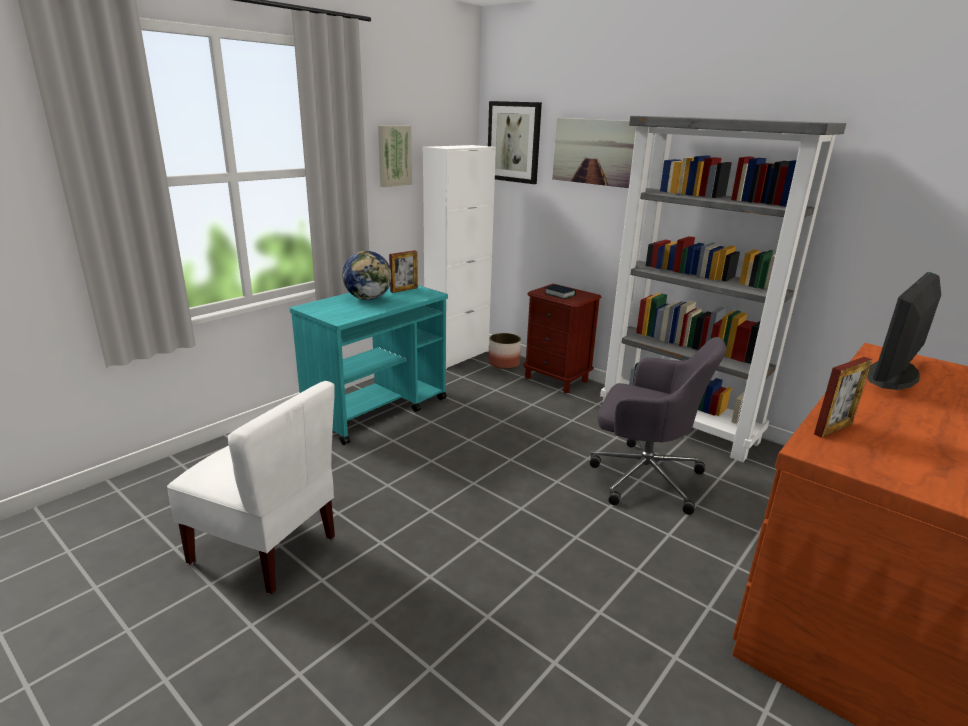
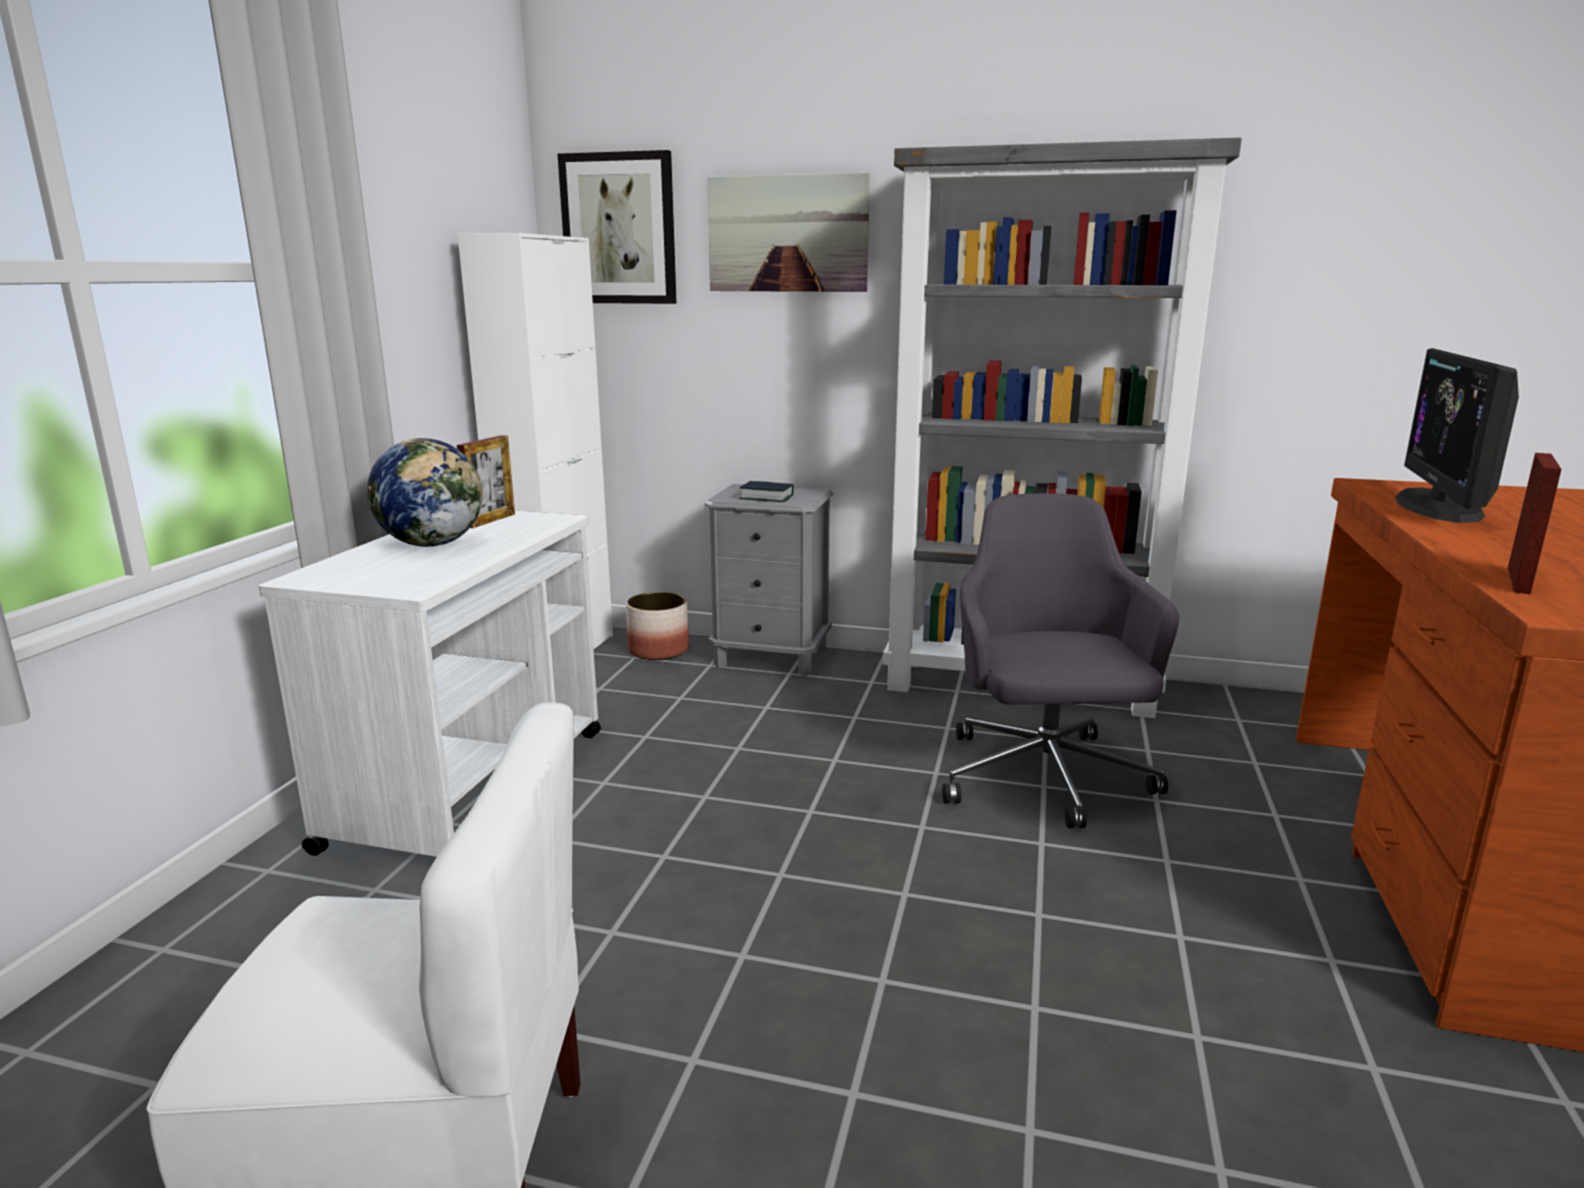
camera: 25 degrees left, 5 degrees down
(377, 409) = (472, 786): turquoise cart -> white cart
(393, 156) = (406, 249): picture -> none
(556, 379) = (771, 657): brown nightstand -> grey nightstand
(642, 476) = (1044, 779): grey office chair -> grey office chair turned 90 degrees counterclockwise

